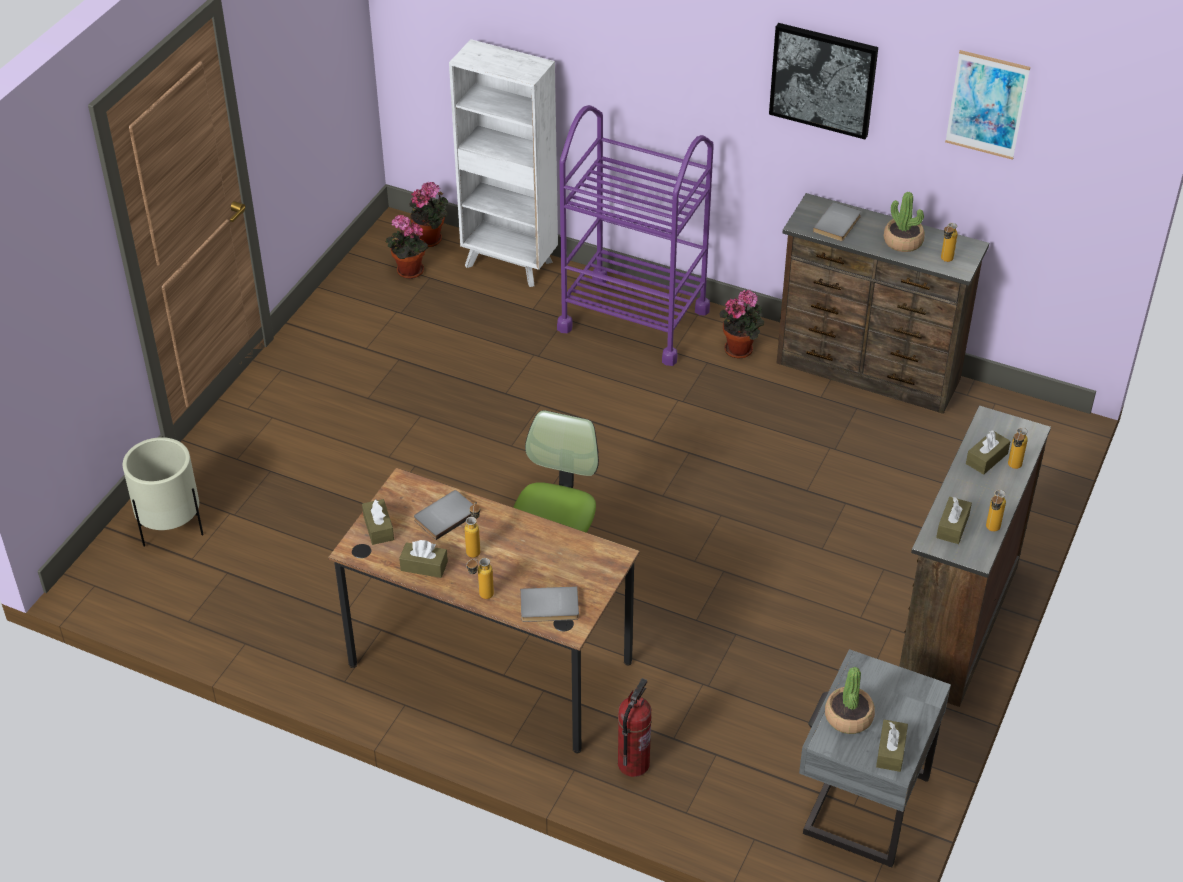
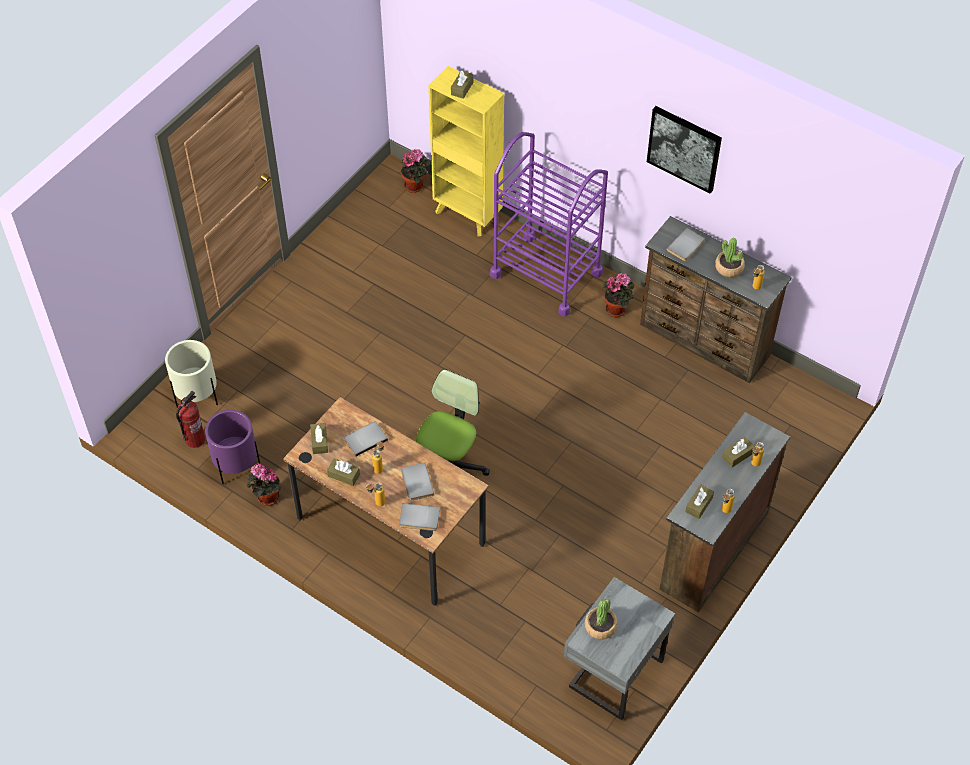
camera: 10 degrees right, 10 degrees up
(246, 610) = (236, 466): none -> purple planter
(408, 272) = (394, 211): potted plant -> potted plant (266, 498)
(510, 264) = (467, 215): white bookcase -> yellow bookcase
(533, 562) = (416, 483): none -> grey book
(633, 763) = (469, 619): fire extinguisher -> fire extinguisher (195, 439)
(891, 751) = (622, 655): brown tissue box -> brown tissue box (462, 88)
(987, 104) = (793, 191): picture -> none

